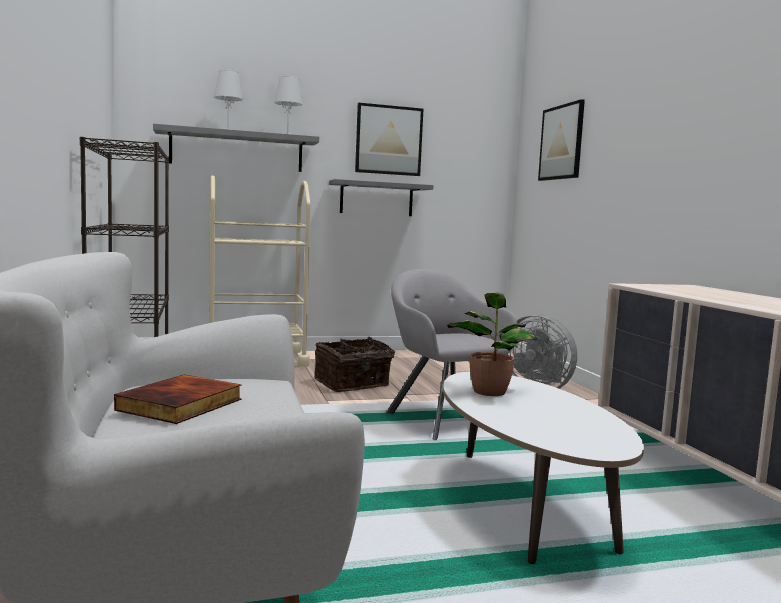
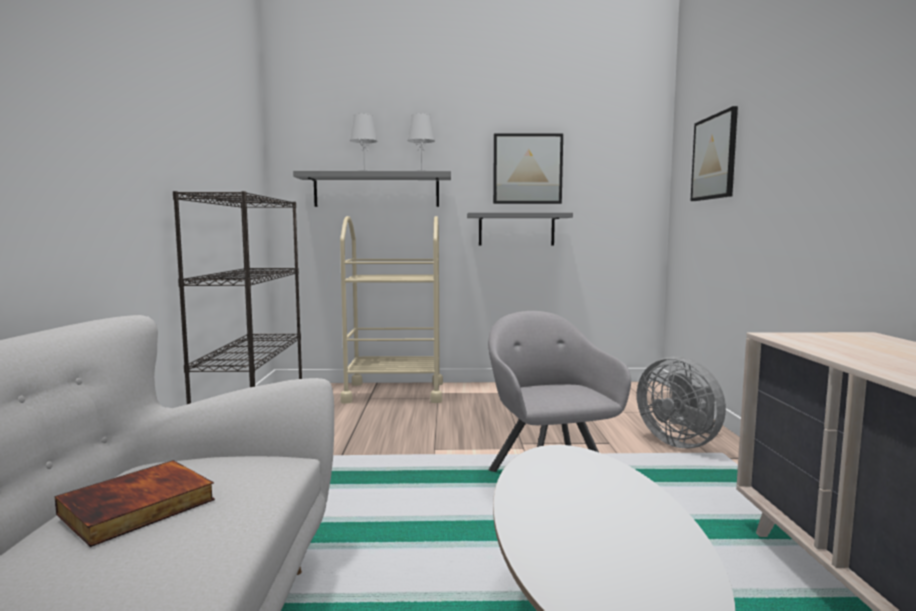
camera: 15 degrees right, 0 degrees up
(353, 384) = (474, 427): basket -> none
(489, 391) = (554, 484): potted plant -> none

